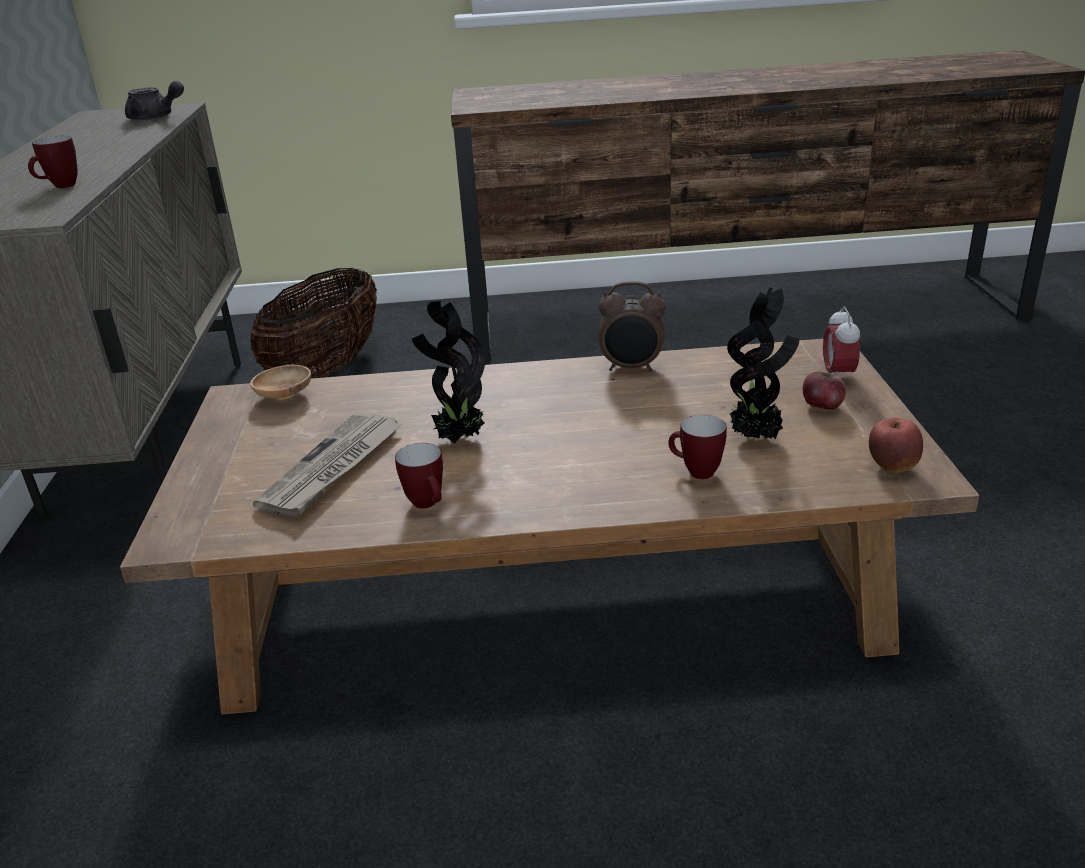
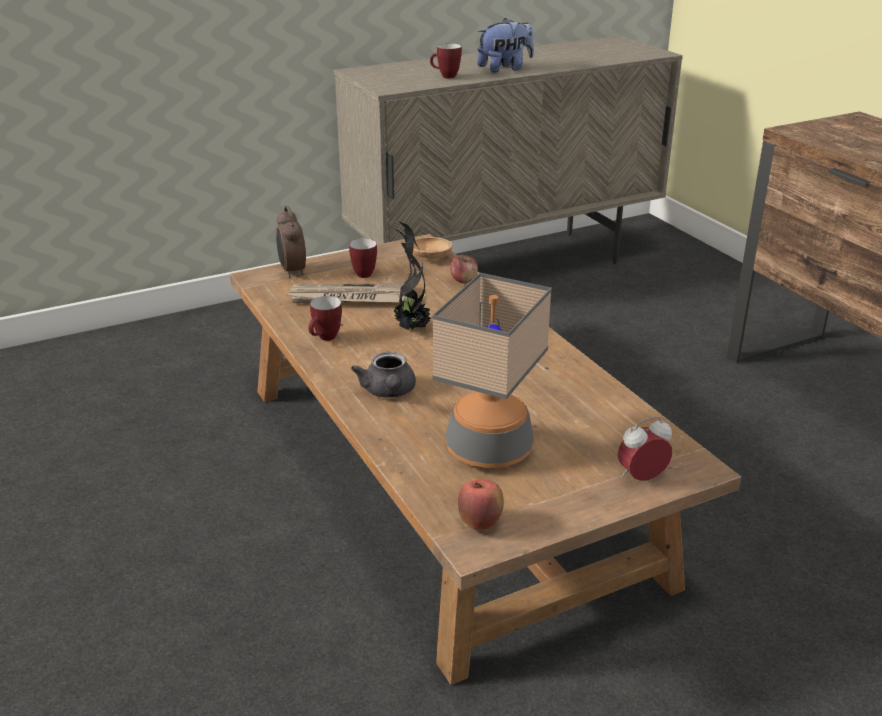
camera: 65 degrees right, 0 degrees up
(94, 160) = (505, 69): none -> plush toy
(155, 118) = (621, 55): grey teapot -> grey teapot (388, 392)
(327, 370) = (644, 297): basket -> none
(631, 368) = (571, 372): alarm clock -> alarm clock (292, 272)
(695, 472) = (419, 428): mug -> mug (364, 273)
(757, 438) = (489, 449): potted plant -> table lamp
(822, 406) = (570, 475): apple -> apple (463, 280)

